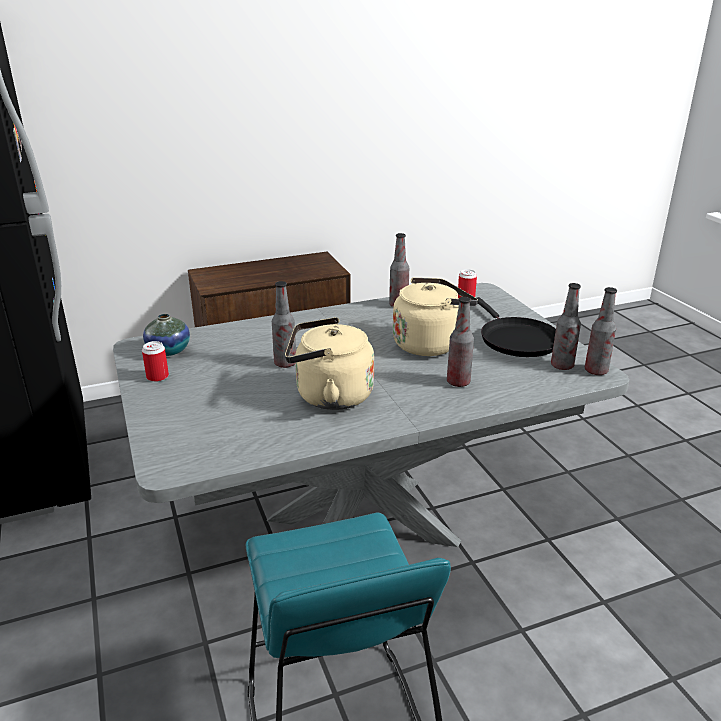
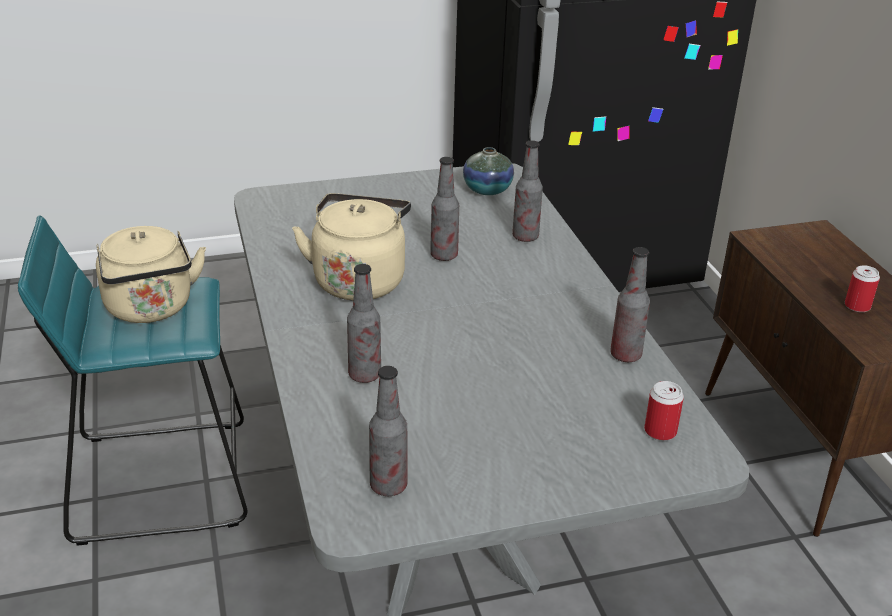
camera: 95 degrees right, 5 degrees up
(157, 377) = (428, 187): can -> can (857, 306)
(429, 343) = (484, 367): beige kettle -> beige kettle (151, 309)
(516, 339) = (489, 456): black frying pan -> none
(596, 371) = (363, 520): bottle -> bottle (525, 237)

